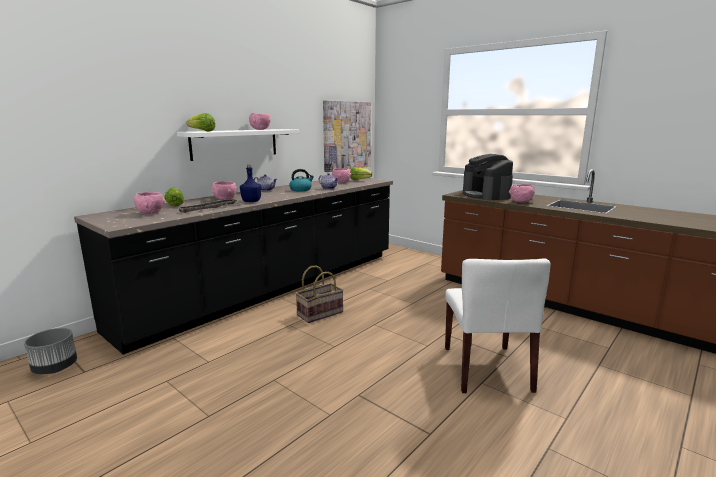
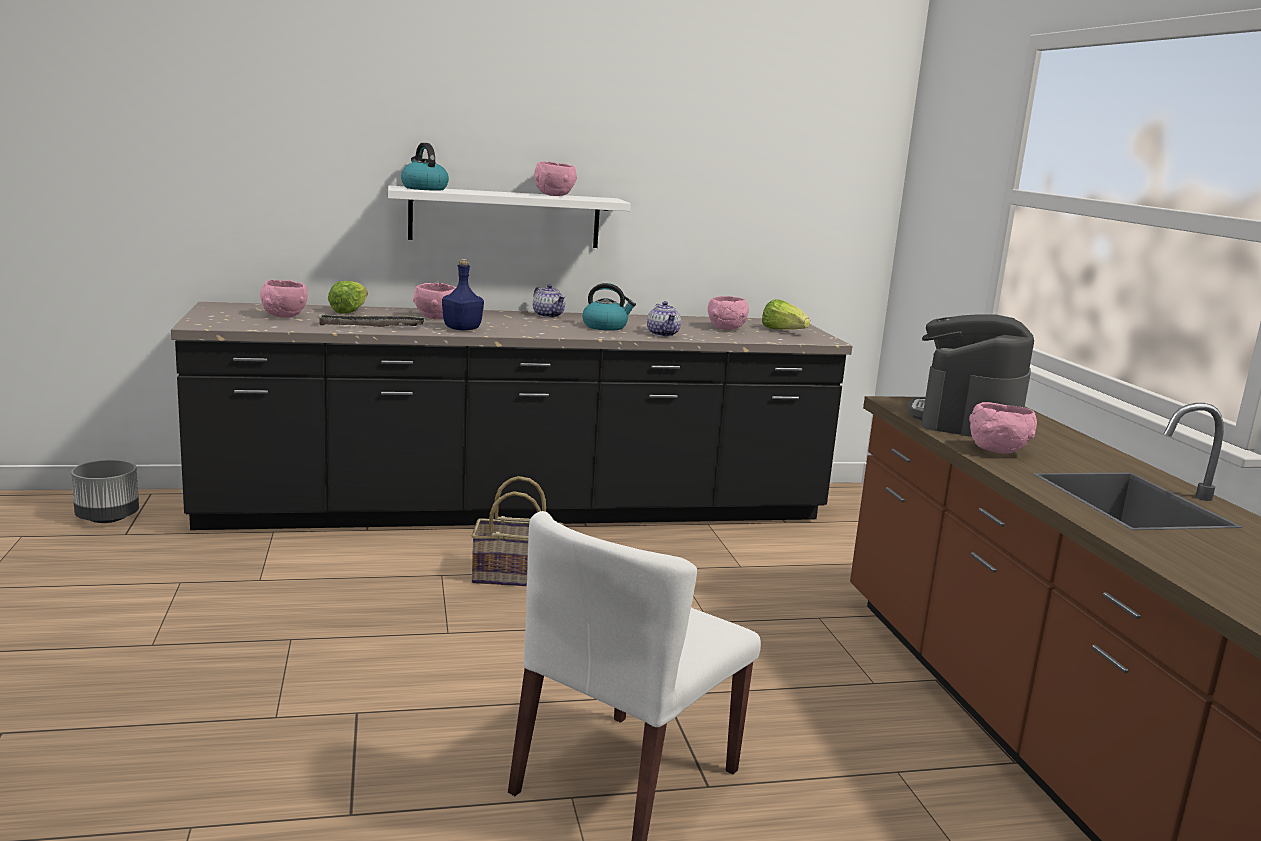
camera: 35 degrees right, 0 degrees up
(202, 131) = (424, 188): lettuce -> kettle
(347, 135) = (803, 228): picture -> none

